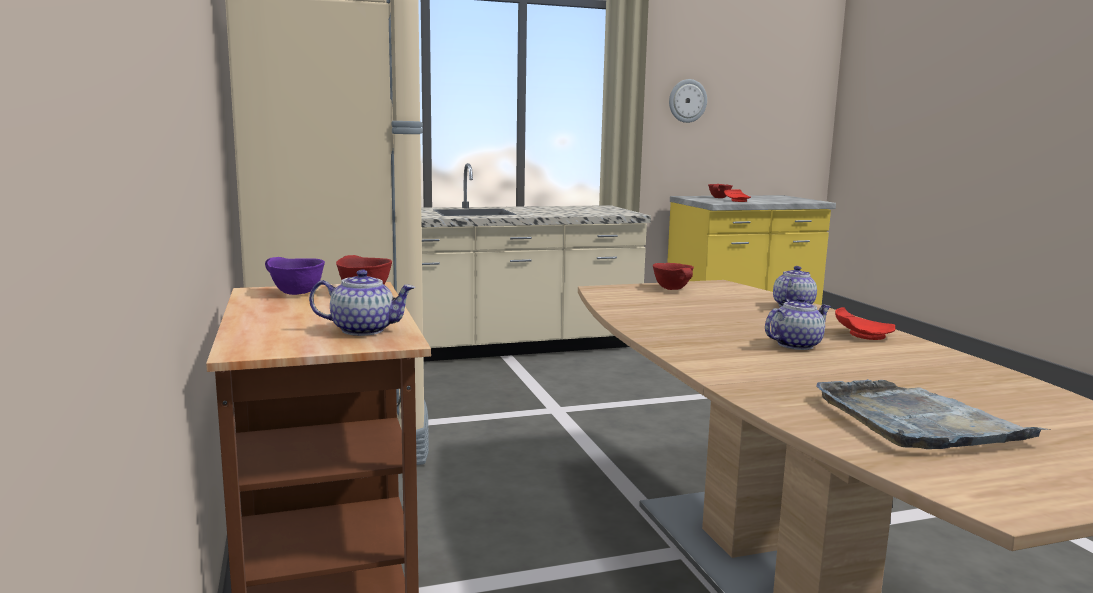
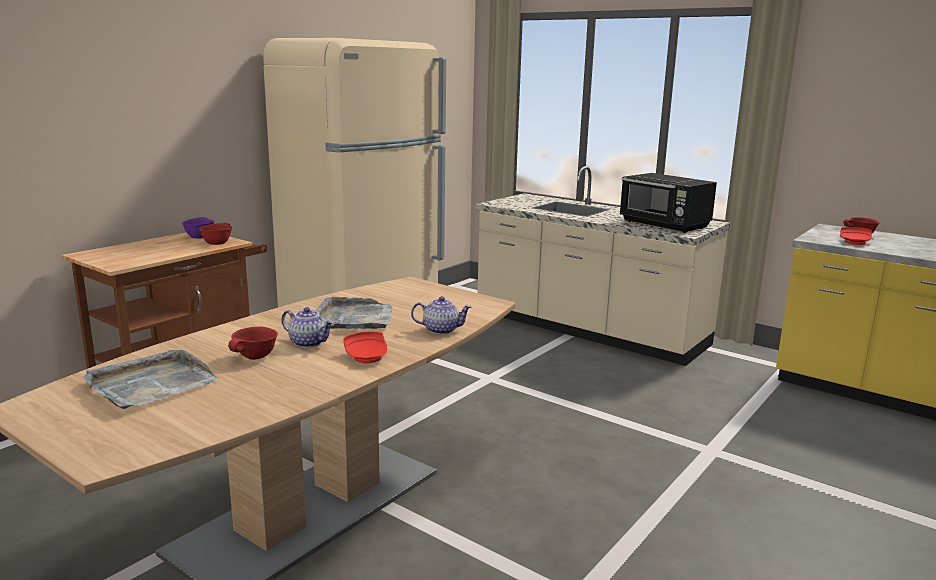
camera: 55 degrees right, 5 degrees up
(364, 330) = (133, 259): teapot -> none
(592, 211) = (664, 225): none -> black microwave
(673, 289) = (444, 295): red bowl -> red bowl (255, 357)
(687, 101) = (860, 116): wall clock -> none
(717, 320) = (354, 318): none -> grey tray

